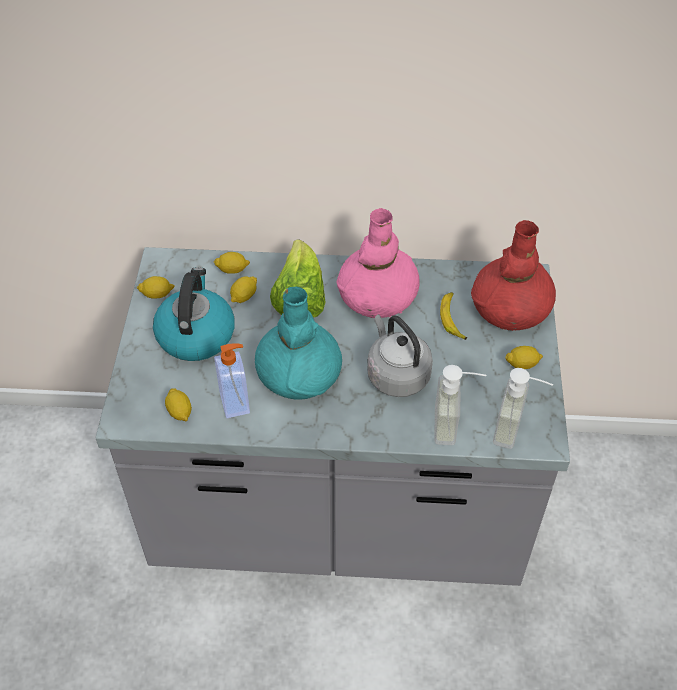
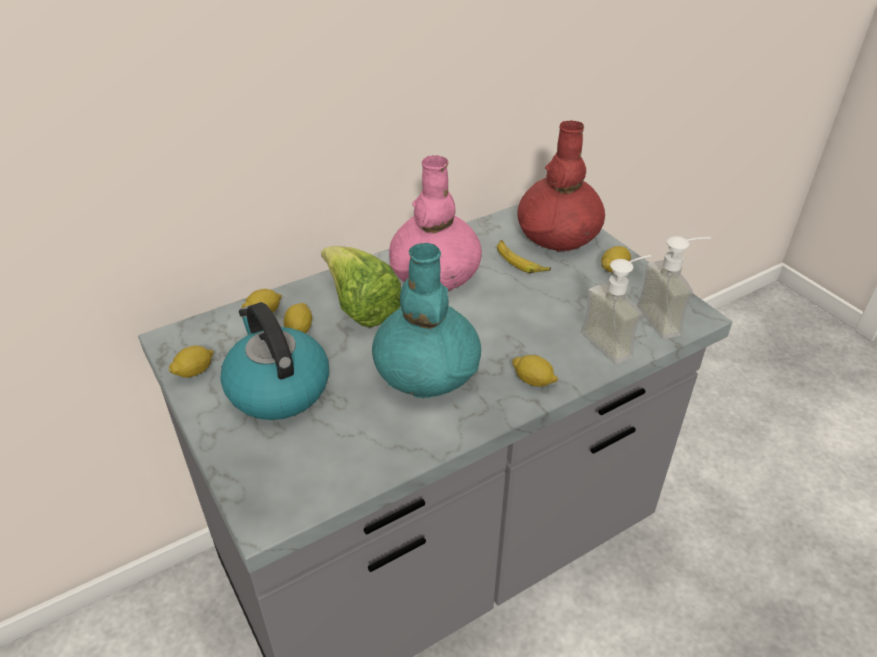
camera: 35 degrees left, 10 degrees down
(179, 412) = (329, 472): lemon -> lemon (533, 381)
(236, 402) = (385, 430): soap dispenser -> none
(396, 374) = (519, 326): grey kettle -> none

